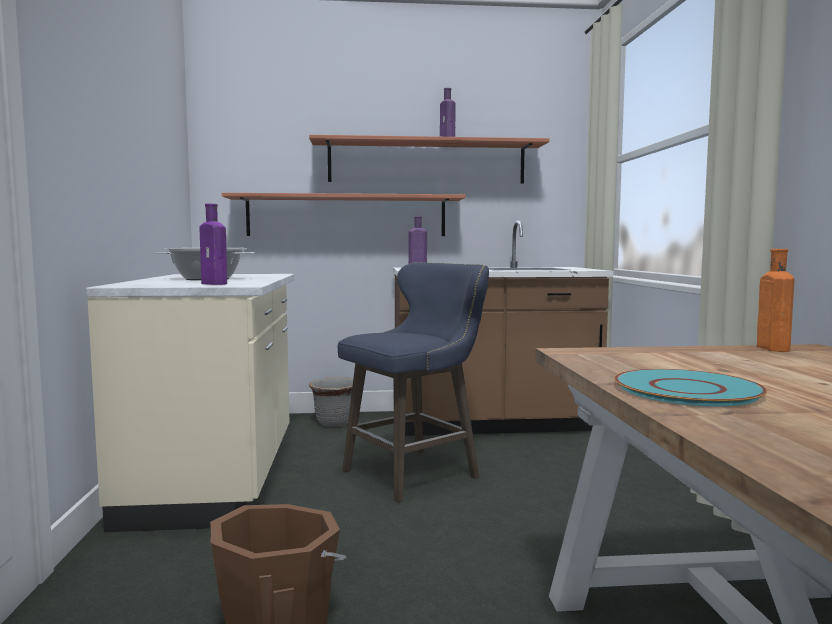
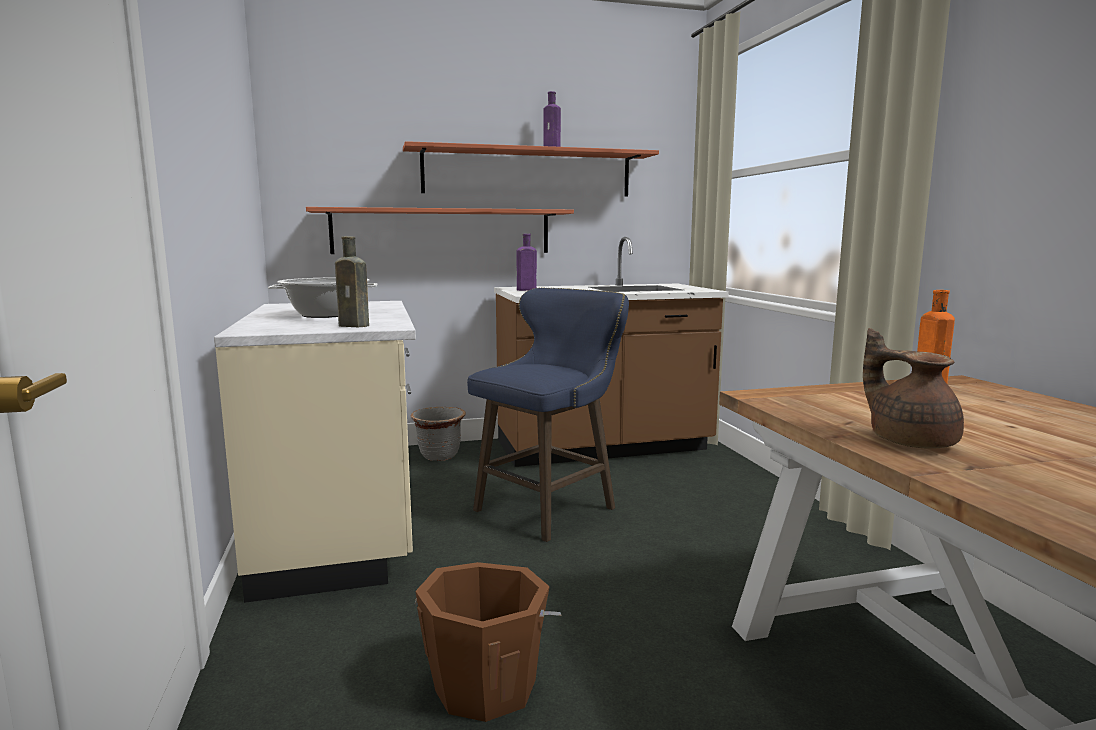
camera: 10 degrees left, 5 degrees up
(215, 284) = (356, 325): purple bottle -> brown bottle
(687, 389) = (909, 441): turquoise plate -> brown teapot

